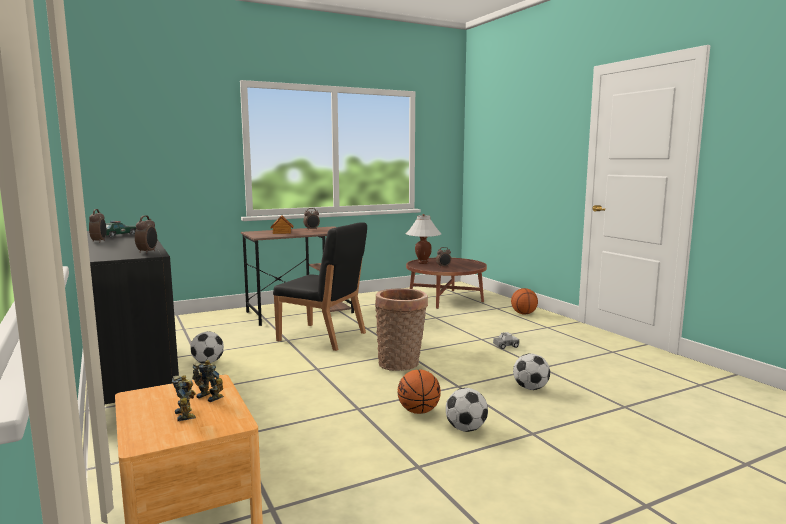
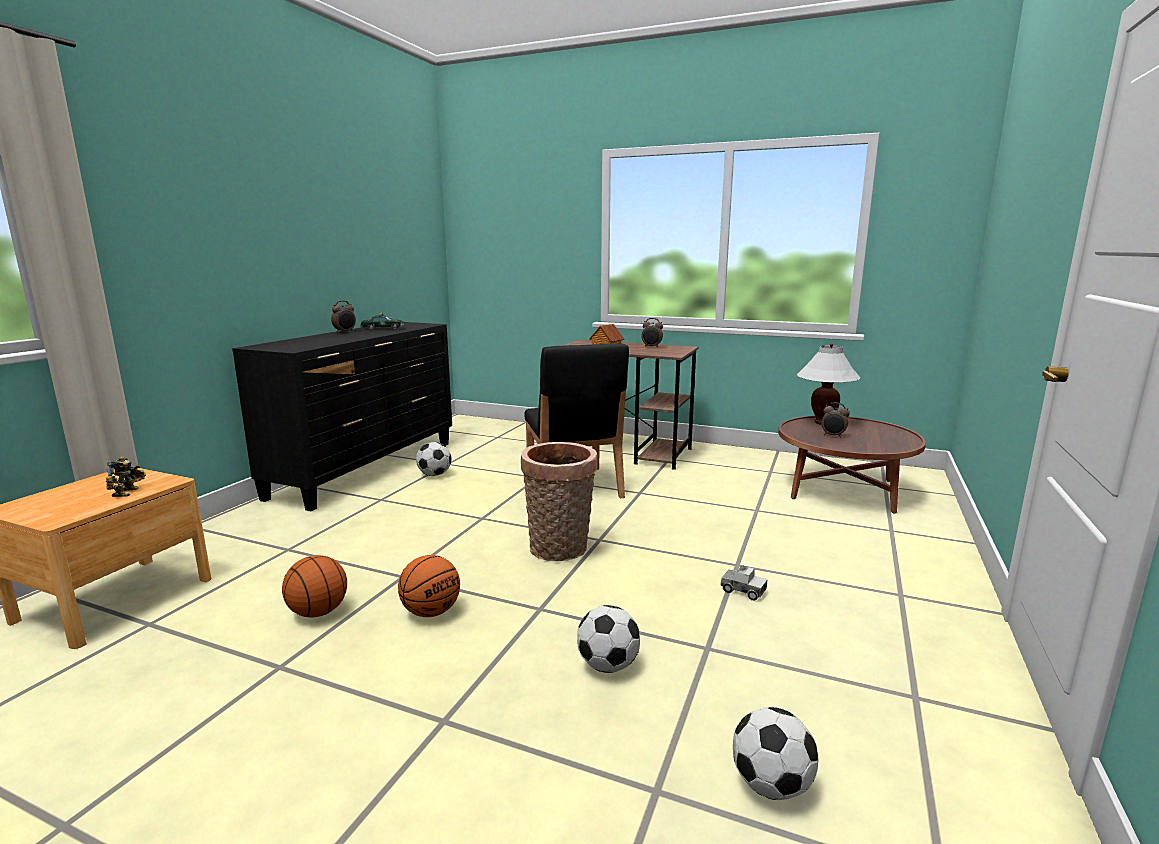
camera: 50 degrees right, 5 degrees up
(148, 252) = (304, 347): alarm clock -> none
(187, 414) = (78, 499): toy robot -> none
(466, 429) = (410, 661): football -> football (771, 785)
(523, 314) = (917, 556): basketball -> basketball (318, 612)

